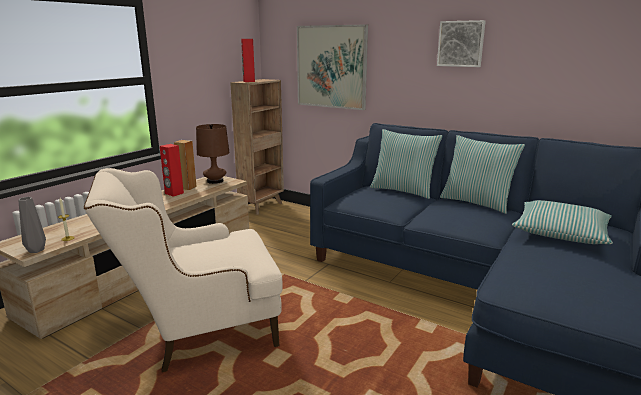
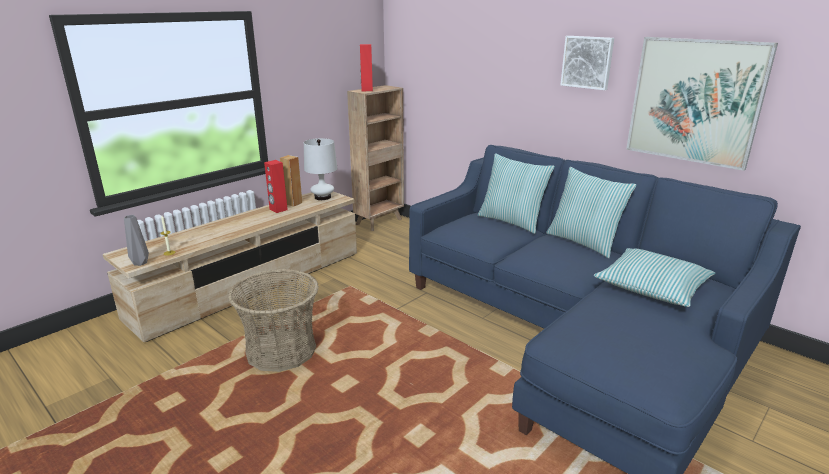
camera: 10 degrees right, 5 degrees up
(199, 332) = (281, 351): beige armchair -> basket
(215, 181) = (322, 197): brown table lamp -> white table lamp
(331, 67) = (454, 77): picture -> picture (695, 101)

